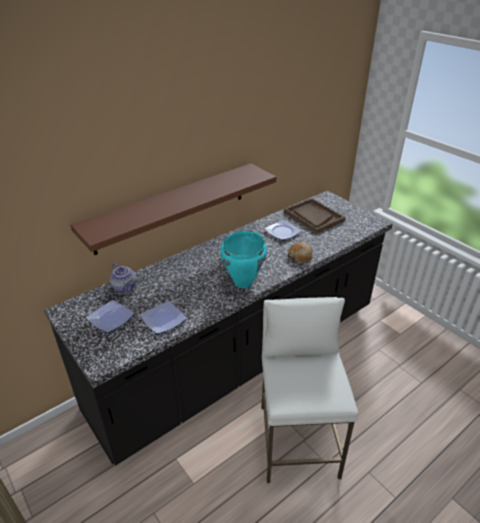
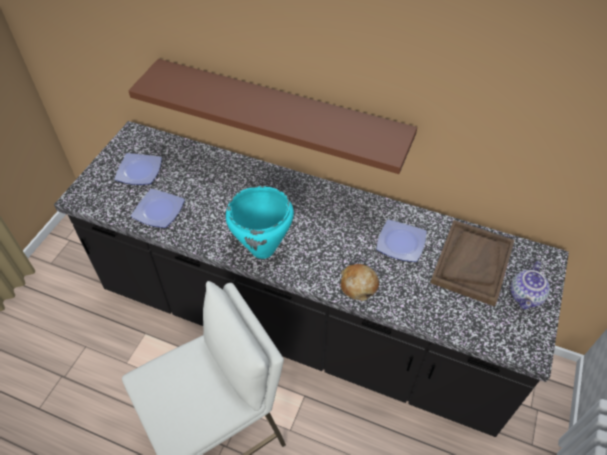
camera: 60 degrees right, 15 degrees up
(125, 287) = (192, 155): teapot -> teapot (526, 296)

